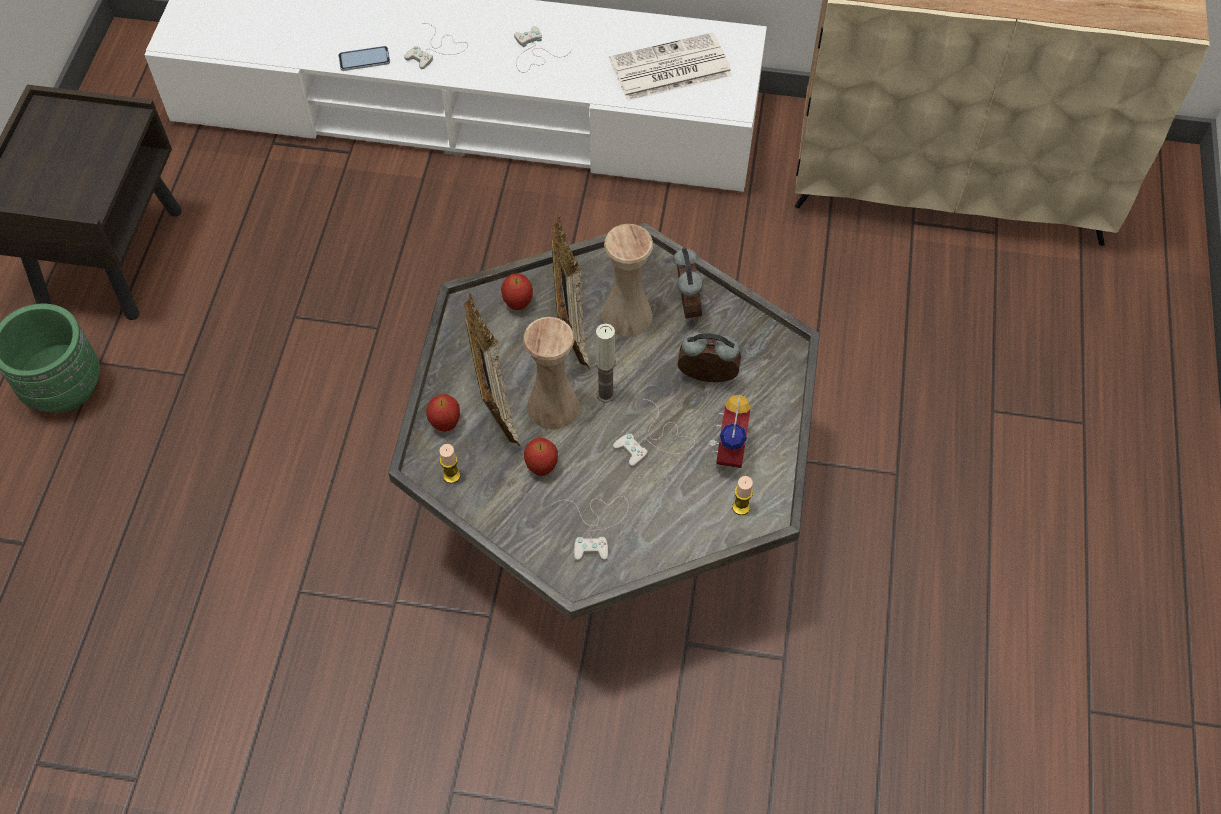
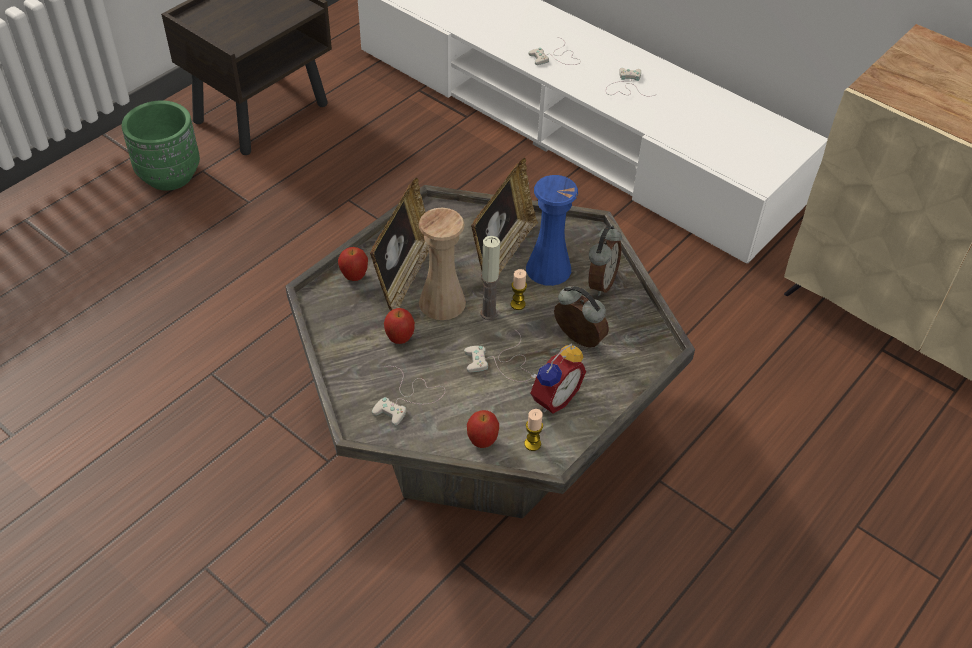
camera: 30 degrees right, 10 degrees down
(364, 59) = (500, 44): phone -> none
(451, 475) = (330, 312): candle -> candle (518, 304)
(518, 304) = (471, 224): apple -> apple (482, 441)
(627, 315) = (548, 269): beige vase -> blue vase
(669, 69) = (725, 136): newspaper -> none

